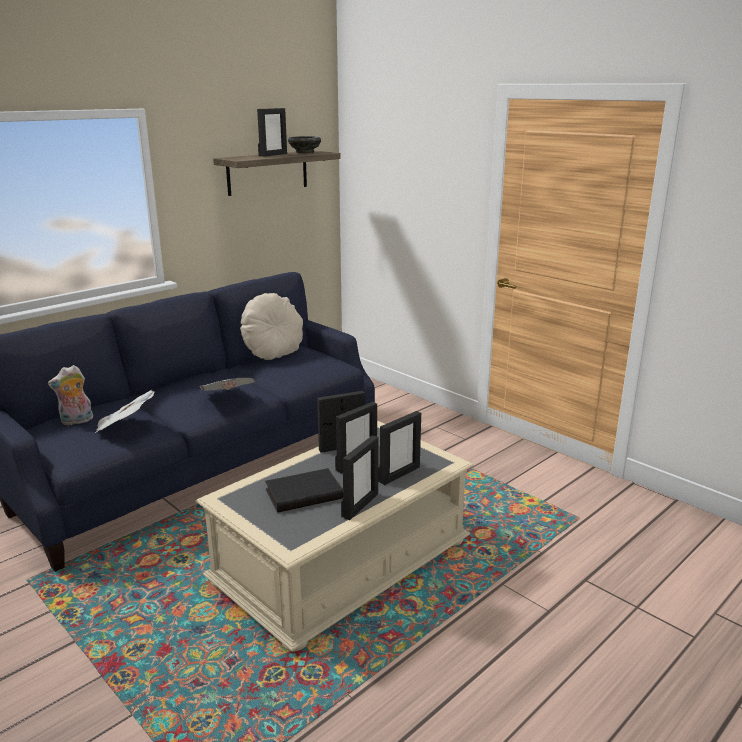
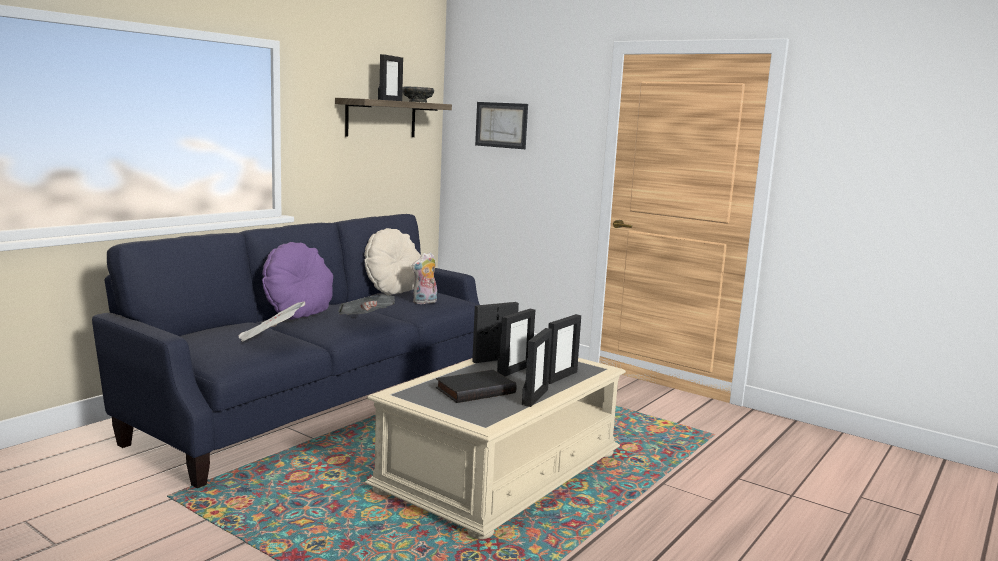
camera: 10 degrees left, 10 degrees down
(76, 421) = (214, 336): plush toy -> plush toy (425, 302)
(168, 390) = (298, 315): none -> purple pillow
(392, 172) = (501, 125): none -> picture

